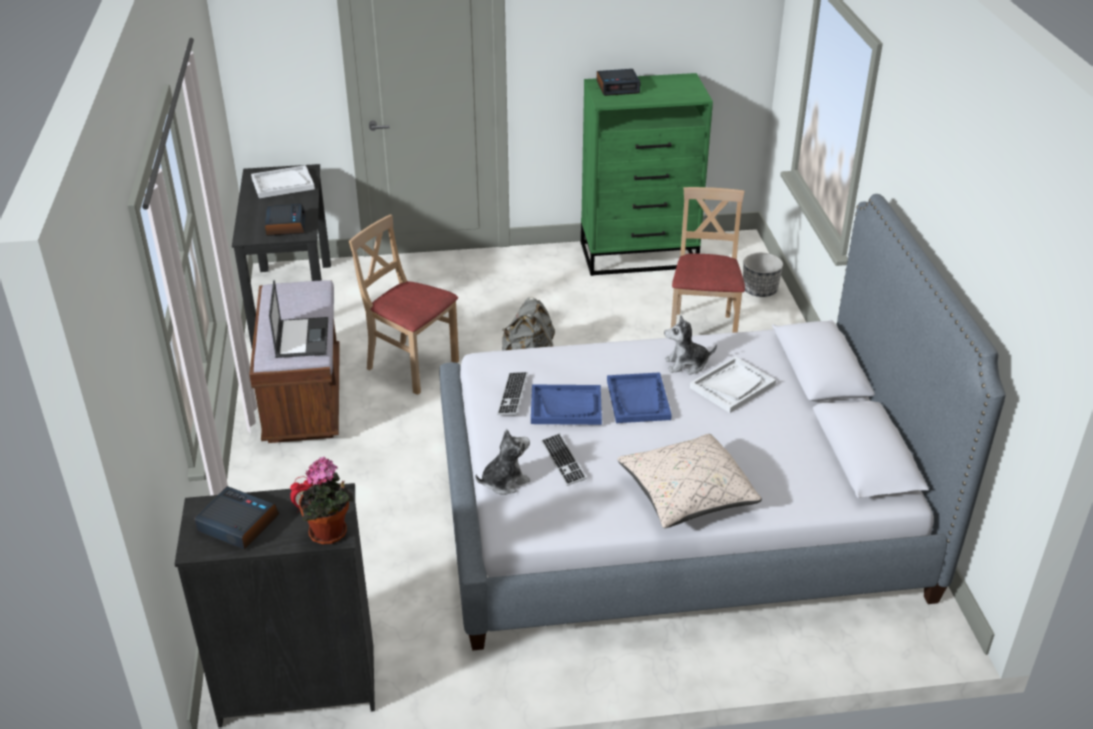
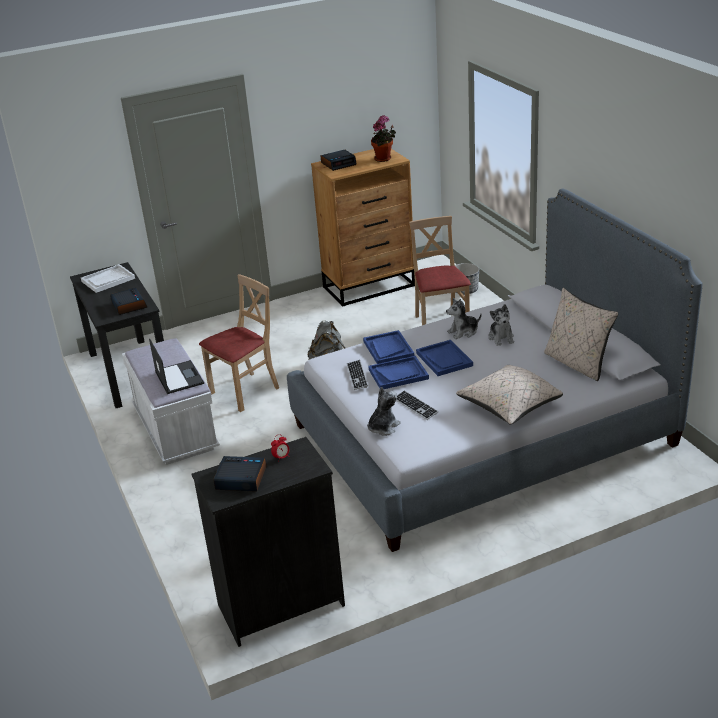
camera: 15 degrees left, 5 degrees down
(303, 398) = (175, 430): brown bench -> white bench
(330, 534) = (310, 468): potted plant -> potted plant (384, 159)
(412, 366) = (245, 391): beige chair -> beige chair turned 120 degrees clockwise
(573, 365) = (388, 349): none -> blue tray
(639, 255) = (370, 286): green dresser -> brown dresser
(732, 386) = (501, 338): white tray -> plush toy
(815, 454) = (577, 363): none -> beige pillow

